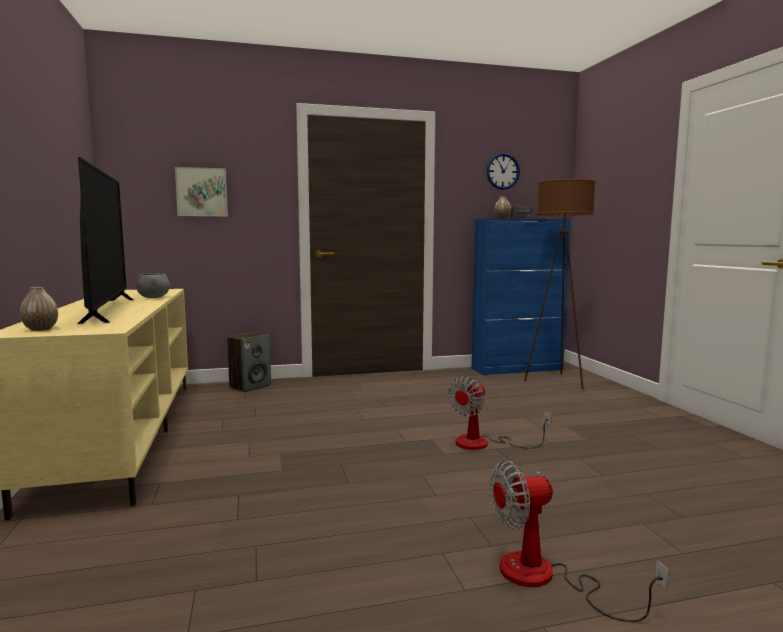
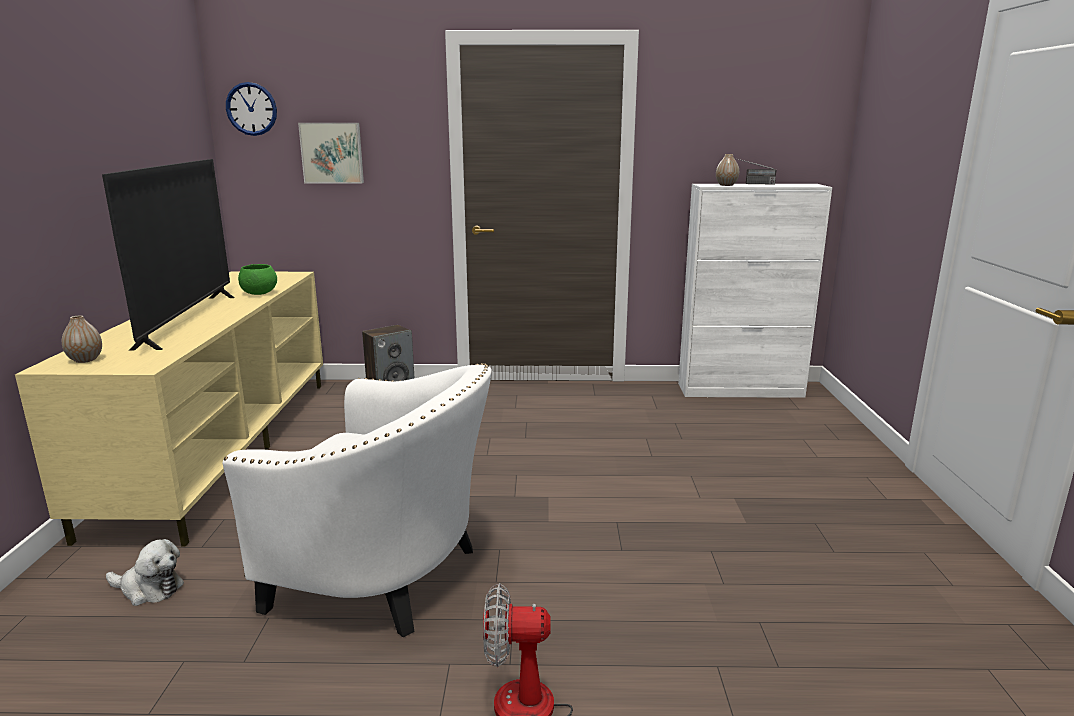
camera: 15 degrees right, 10 degrees up
(119, 541) = (149, 589): none -> plush toy
(153, 297) = (259, 293): grey bowl -> green bowl
(343, 503) = (388, 576): none -> white armchair
(484, 443) = (606, 512): fan -> none
(502, 171) = (739, 113): wall clock -> wall clock (251, 109)
(517, 369) = (741, 390): blue cabinet -> white cabinet
(556, 381) = (779, 417): brown floor lamp -> none

